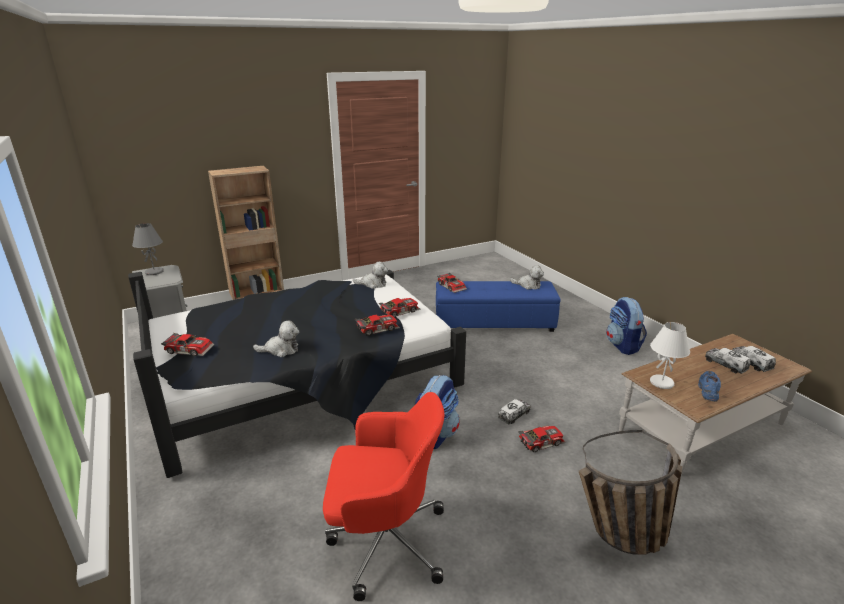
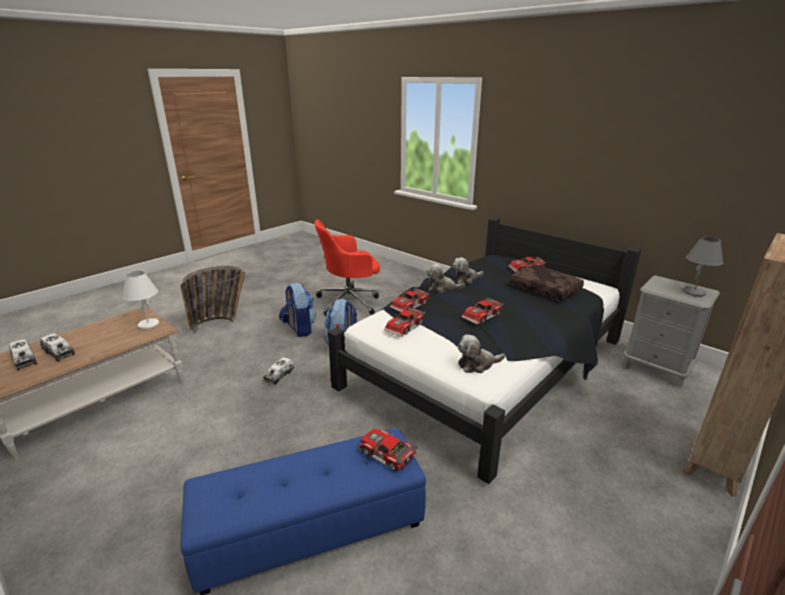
camera: 160 degrees right, 0 degrees up
(224, 322) = (546, 289): none -> brown pillow
(528, 285) = (240, 500): plush toy -> plush toy (442, 288)
(540, 441) = (258, 360): toy car -> toy car (483, 316)
(622, 346) = (90, 520): backpack -> backpack (299, 329)
(708, 390) = (111, 326): blue shoe -> none

